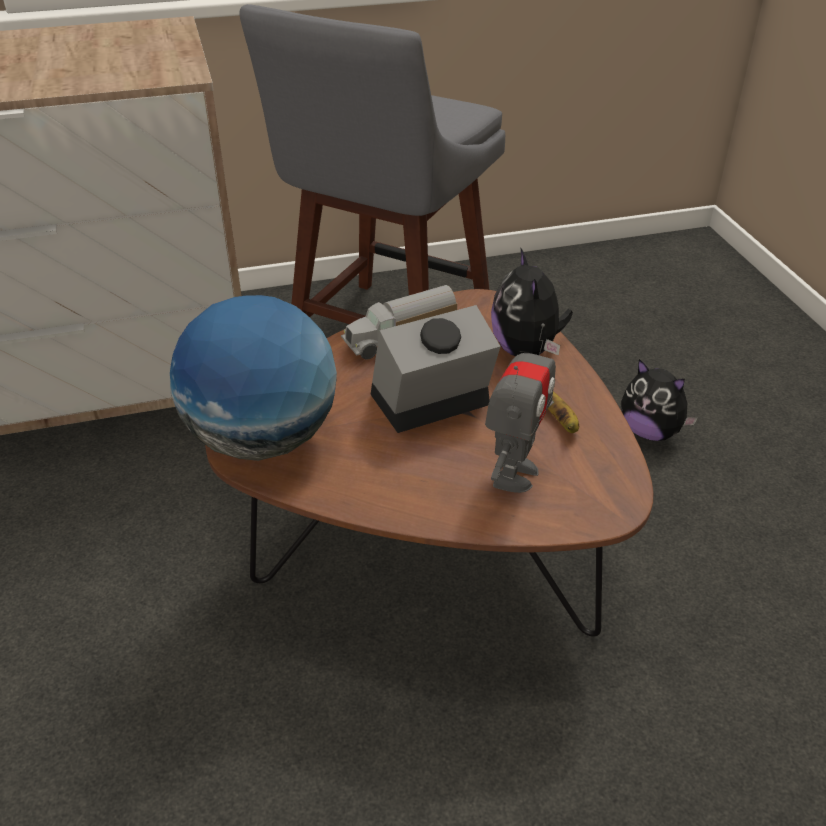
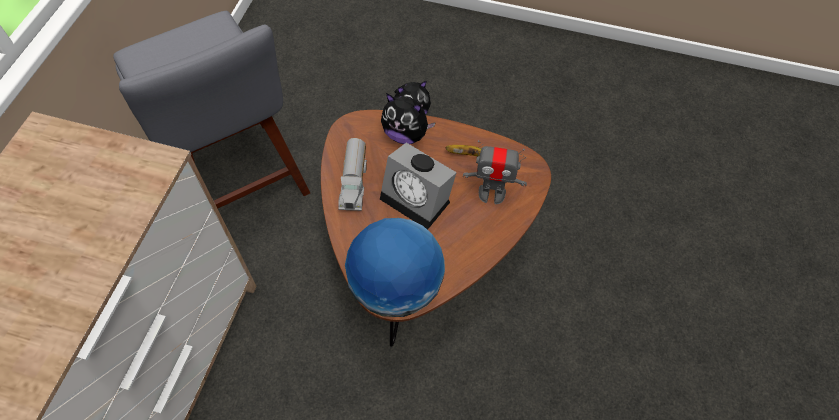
camera: 60 degrees left, 20 degrees up
(429, 404) = (418, 199): alarm clock -> alarm clock turned 60 degrees counterclockwise
(514, 474) = (491, 193): toy robot -> toy robot turned 135 degrees clockwise

